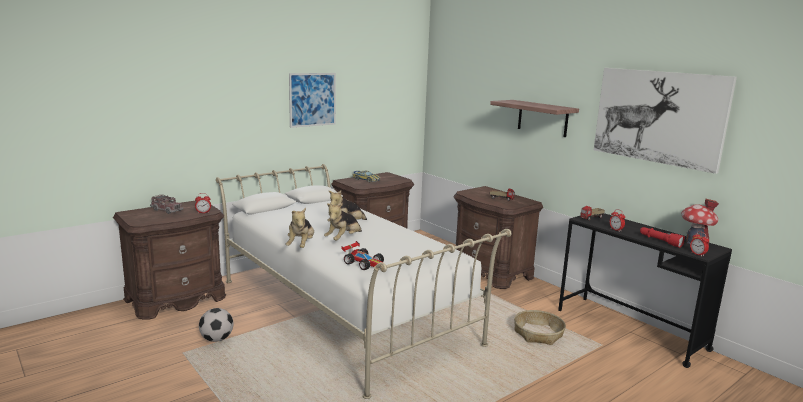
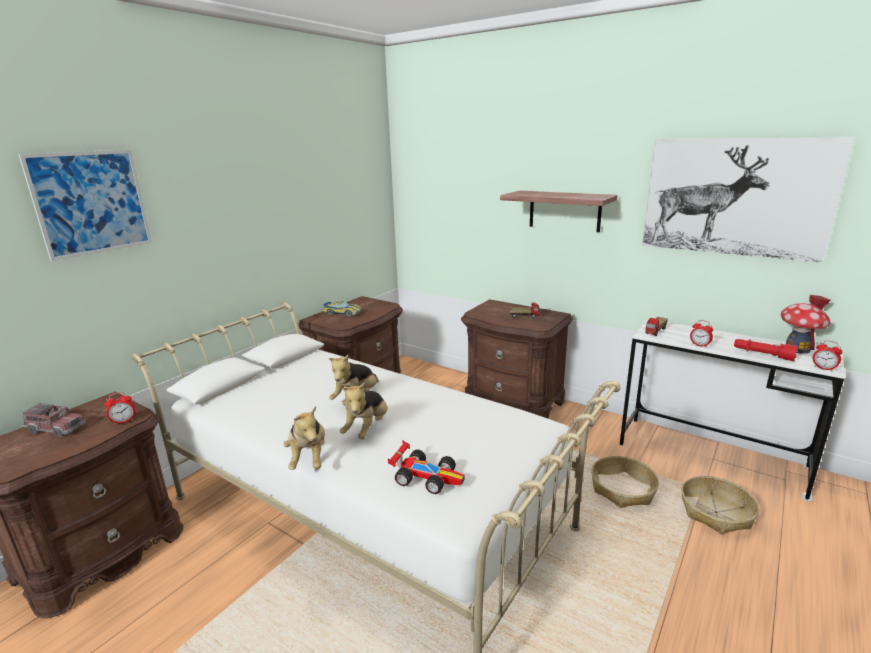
camera: 15 degrees left, 5 degrees up
(217, 339) = (192, 629): football -> none
(312, 99) = (257, 216): picture -> picture (91, 203)
(602, 358) = (716, 512): none -> basket
(630, 329) = (710, 455): black desk -> white desk

